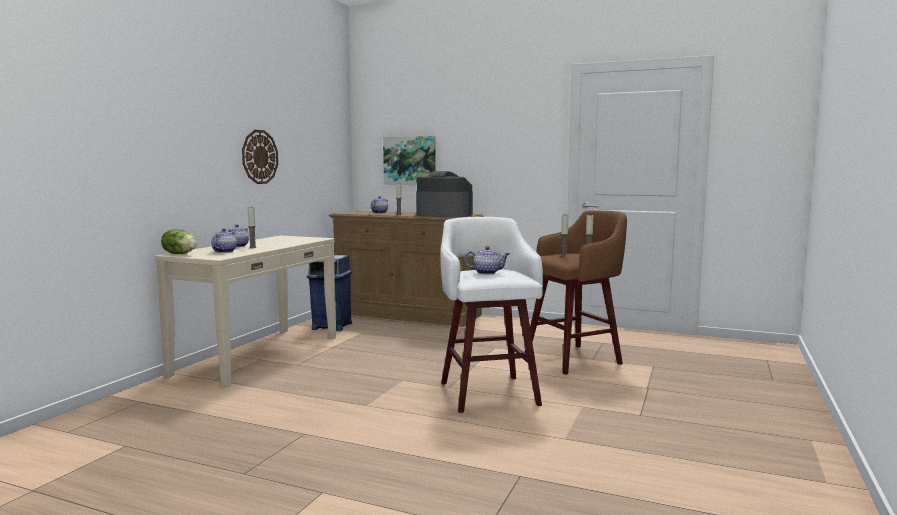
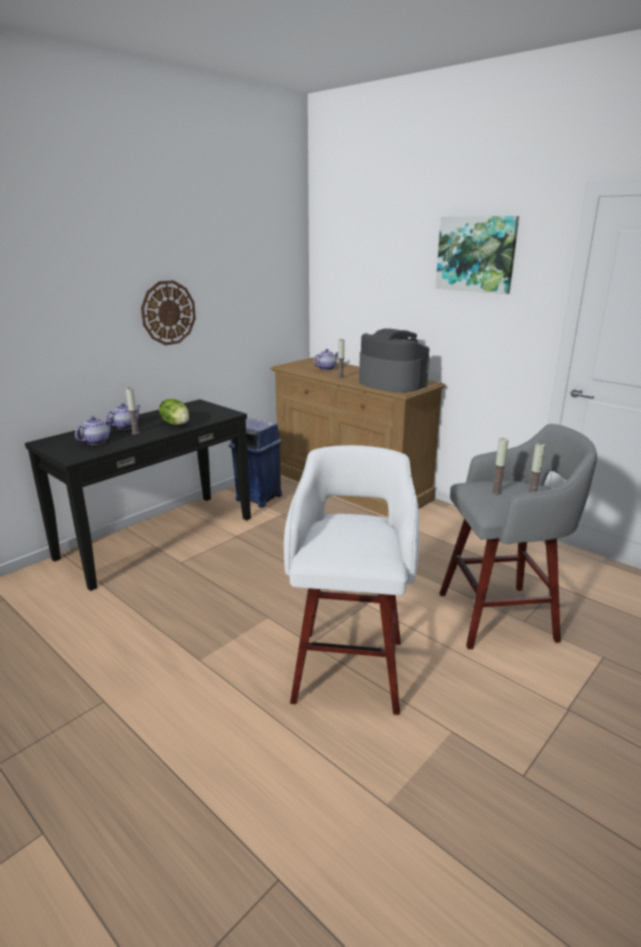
camera: 20 degrees right, 15 degrees up
(180, 254) = (50, 442): lettuce -> lettuce (176, 424)
(258, 355) = (157, 537): beige console table -> black console table
(410, 160) = (368, 305): picture -> picture (476, 254)
(487, 272) = (344, 539): teapot -> none
(575, 359) = (500, 616): brown stool -> grey stool

